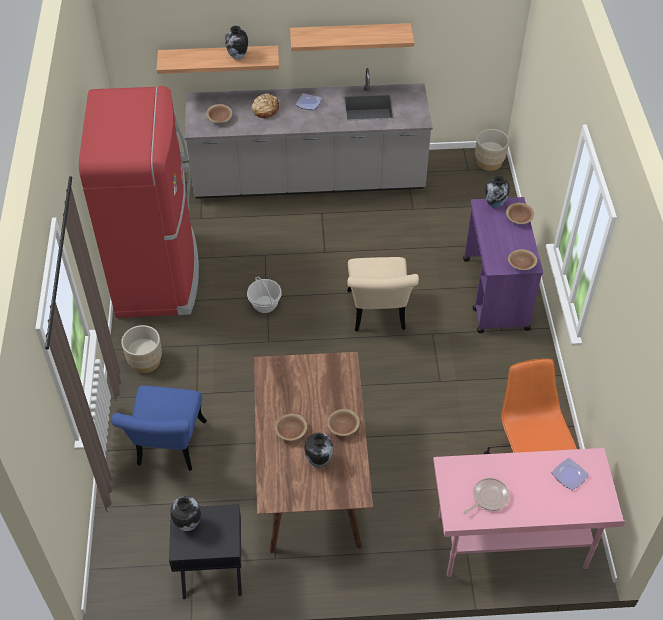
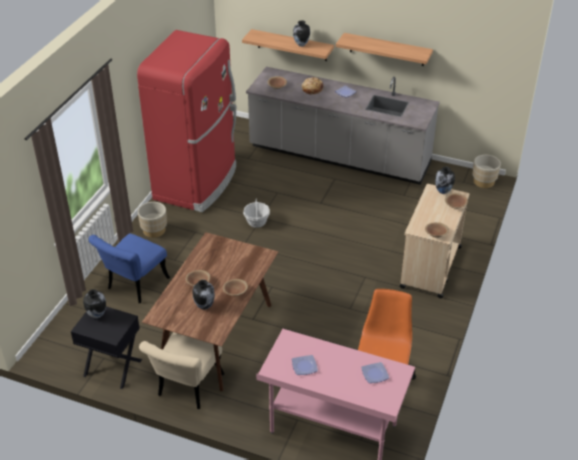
camera: 25 degrees right, 10 degrees down
(377, 315) = (332, 253): beige chair -> beige chair (186, 388)
(488, 497) = (304, 366): frying pan -> plate
(495, 294) = (430, 267): purple cart -> beige cart

